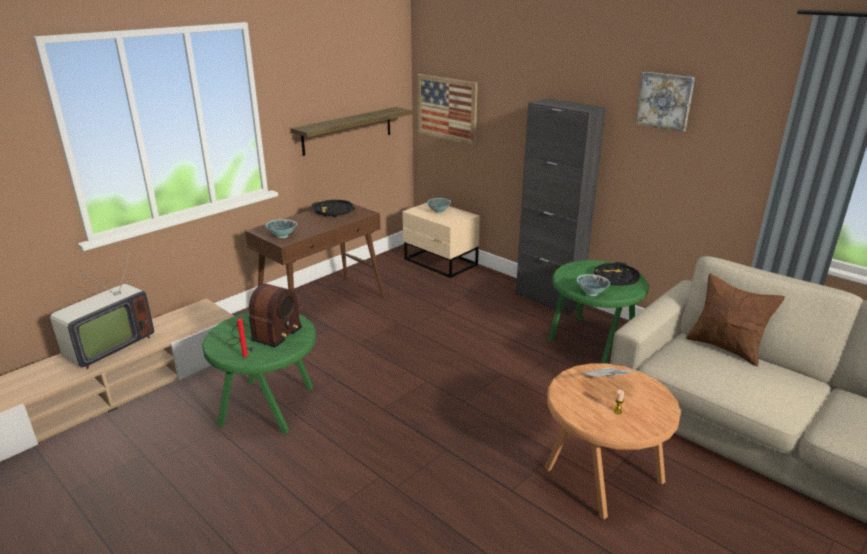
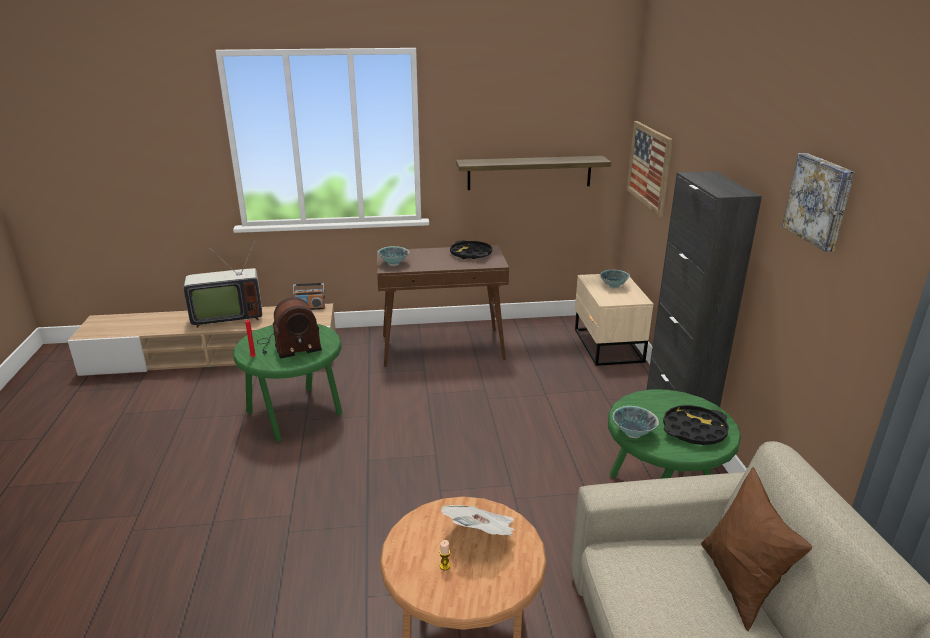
camera: 40 degrees right, 0 degrees up
(190, 309) = (310, 308): none -> radio

